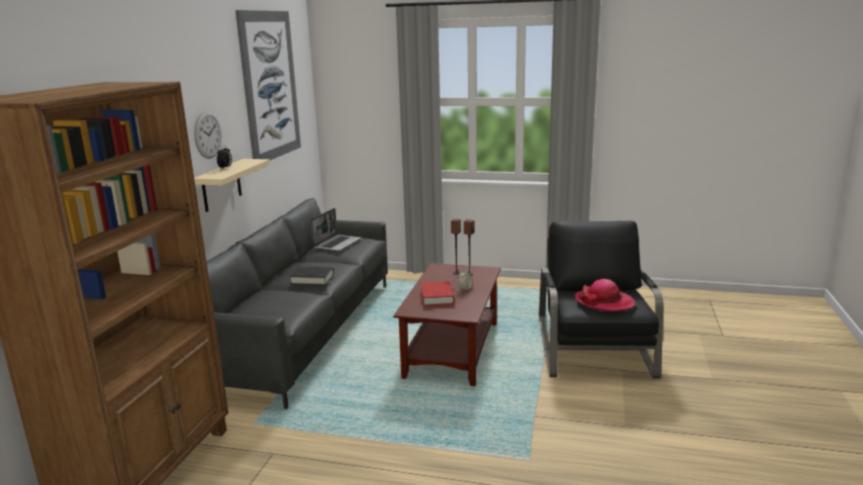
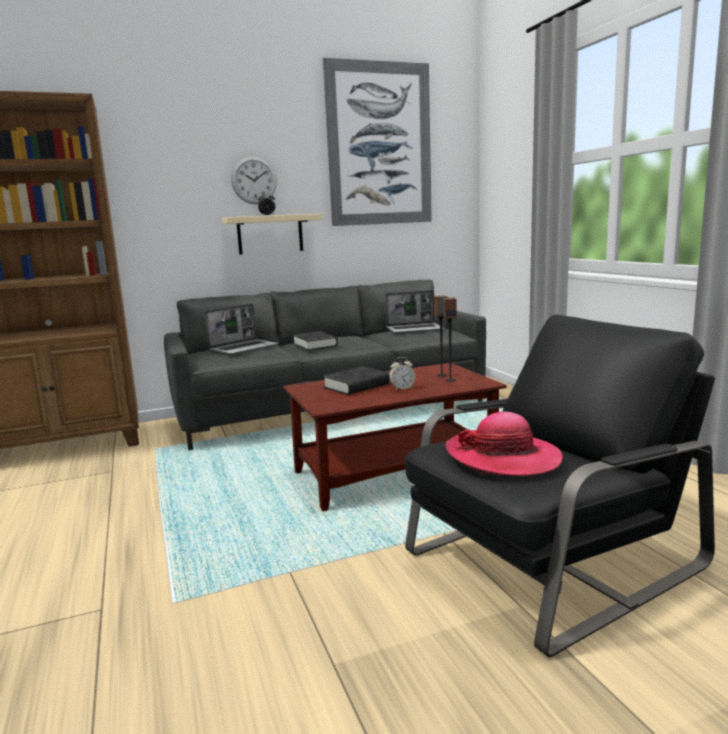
camera: 55 degrees right, 5 degrees down
(274, 301) = (244, 348): none -> laptop
(437, 297) = (356, 386): red book -> black book

